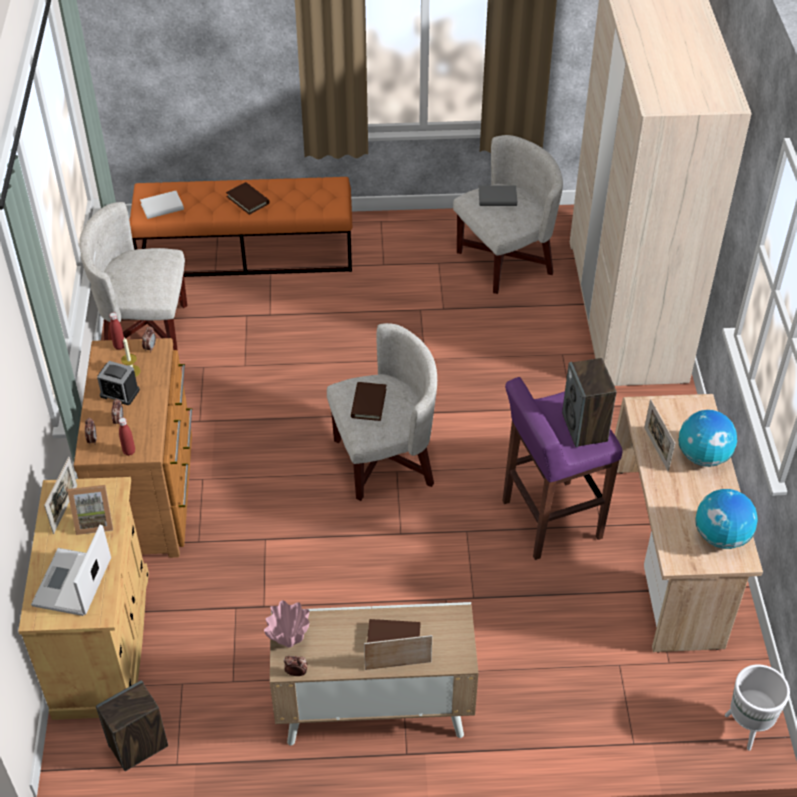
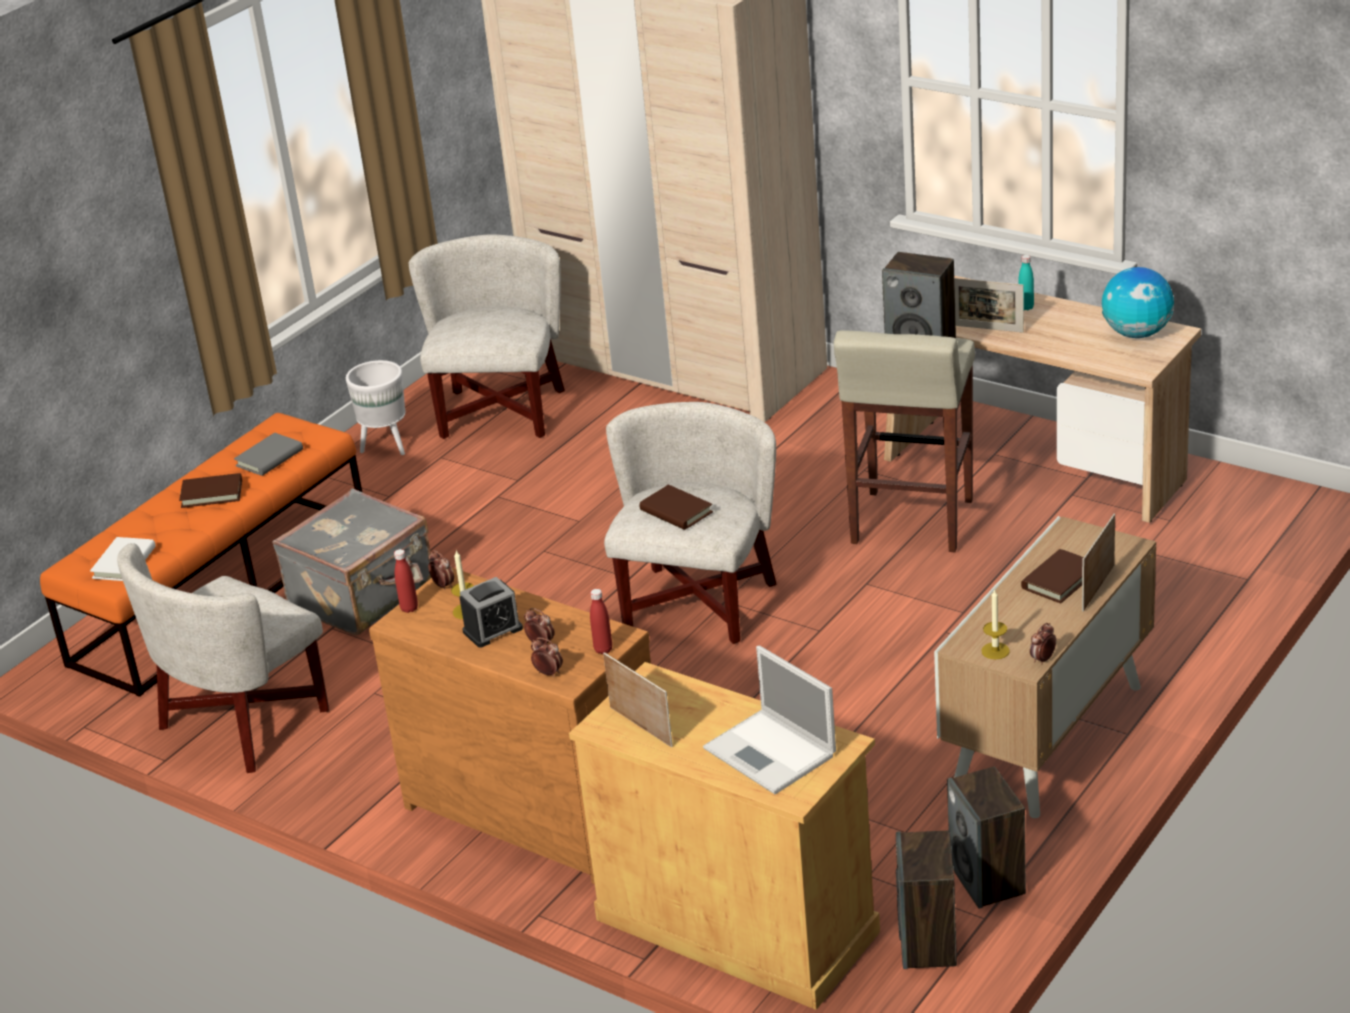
camera: 50 degrees left, 15 degrees down
(94, 521) = (687, 708): picture frame -> none
(213, 748) = (988, 880): none -> speaker
(284, 311) = (364, 596): none -> grey suitcase
(290, 642) = (995, 651): pink vase -> candle
(497, 198) = (468, 323): grey book -> grey book (269, 458)
(550, 520) = (911, 523): purple stool -> beige stool
(703, 456) = (1026, 307): globe -> turquoise bottle
(747, 727) = (1288, 505): white planter -> white planter (385, 446)

